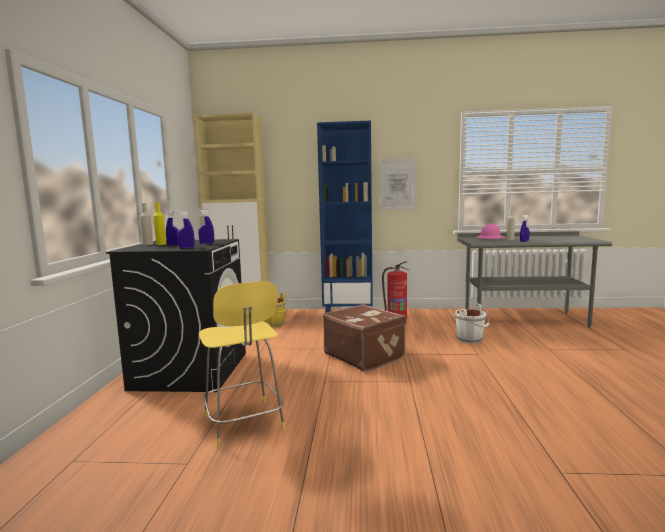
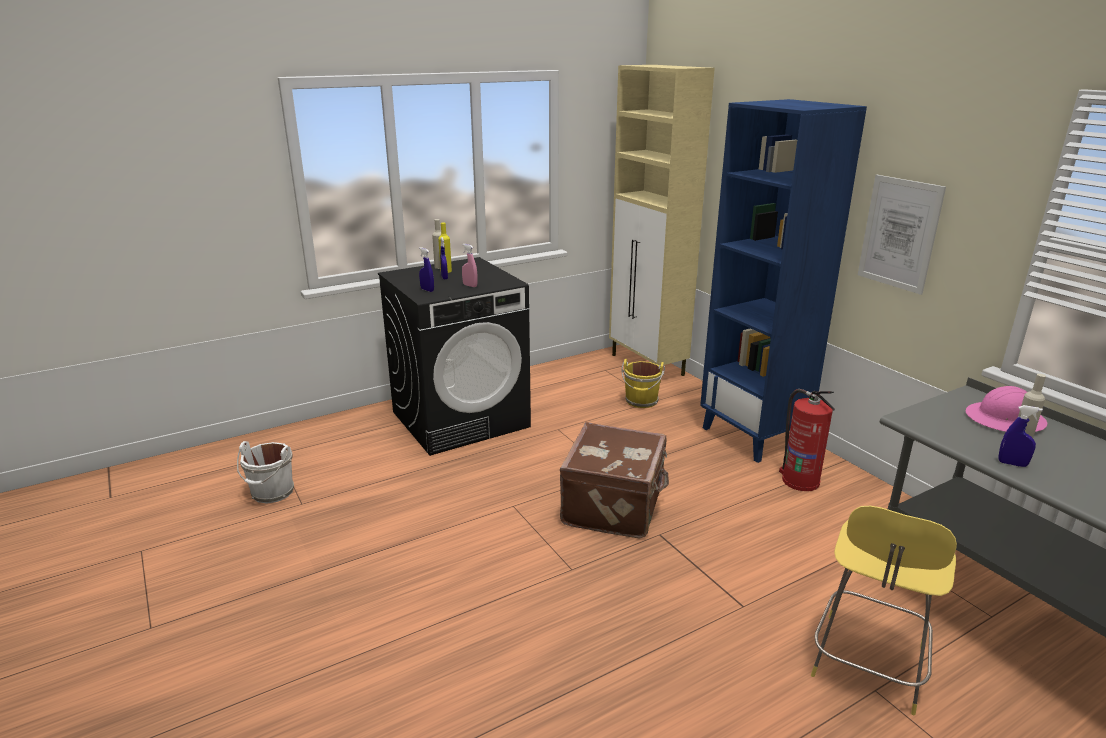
camera: 55 degrees right, 15 degrees up
(207, 243) = (470, 285): blue spray bottle -> pink spray bottle
(244, 425) = (379, 501): yellow stool -> yellow stool (867, 665)
(470, 339) = (802, 582): white bucket -> white bucket (272, 493)

